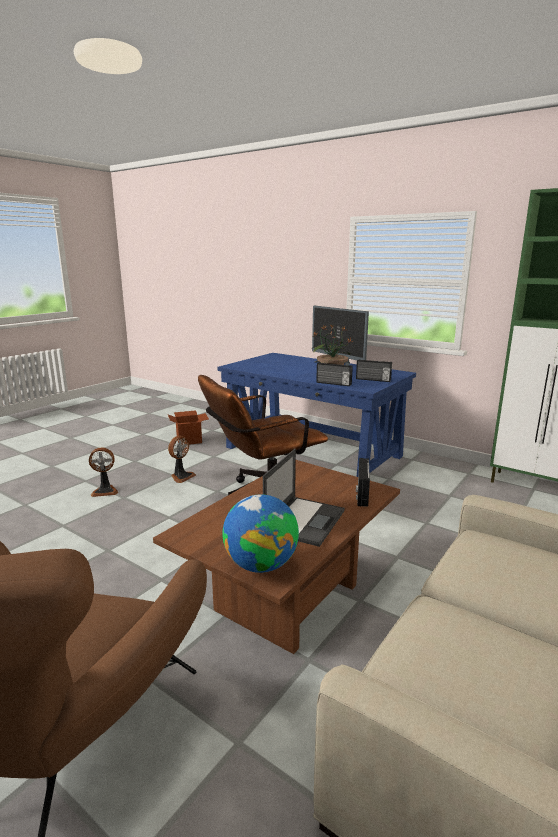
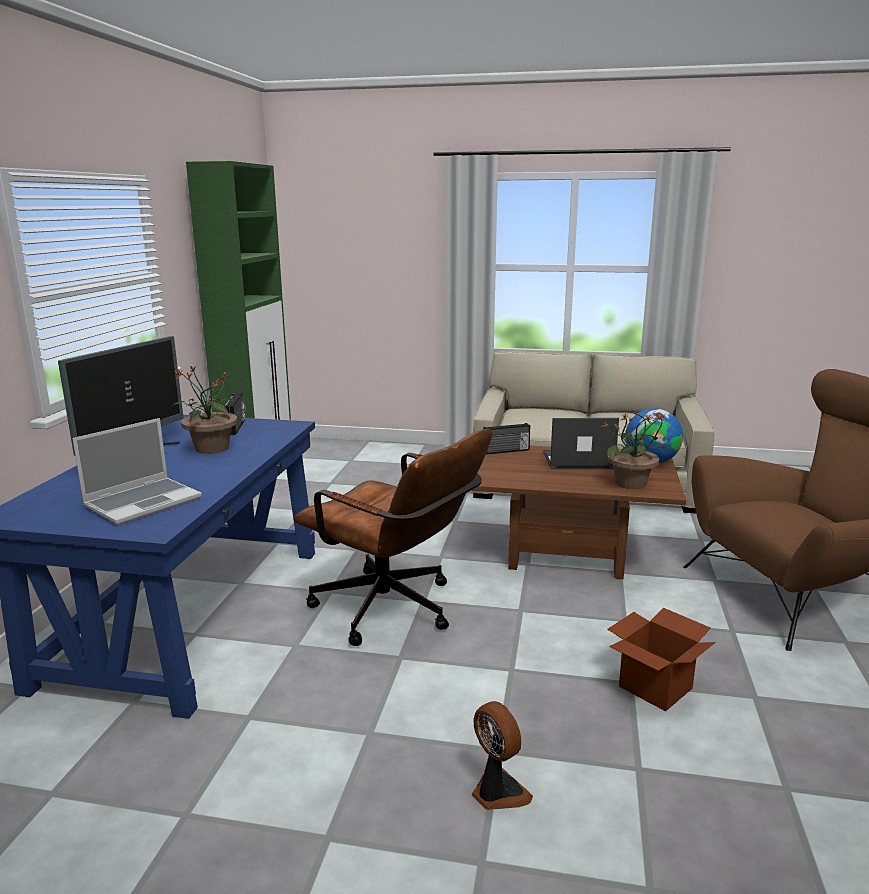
camera: 115 degrees left, 0 degrees up
(181, 476) = (370, 718): fan -> none
(189, 440) = (149, 802): cardboard box -> cardboard box (655, 687)
(217, 525) = (631, 484): none -> potted plant
(265, 365) = (144, 502): none -> laptop
(333, 383) = (274, 441): radio -> none

